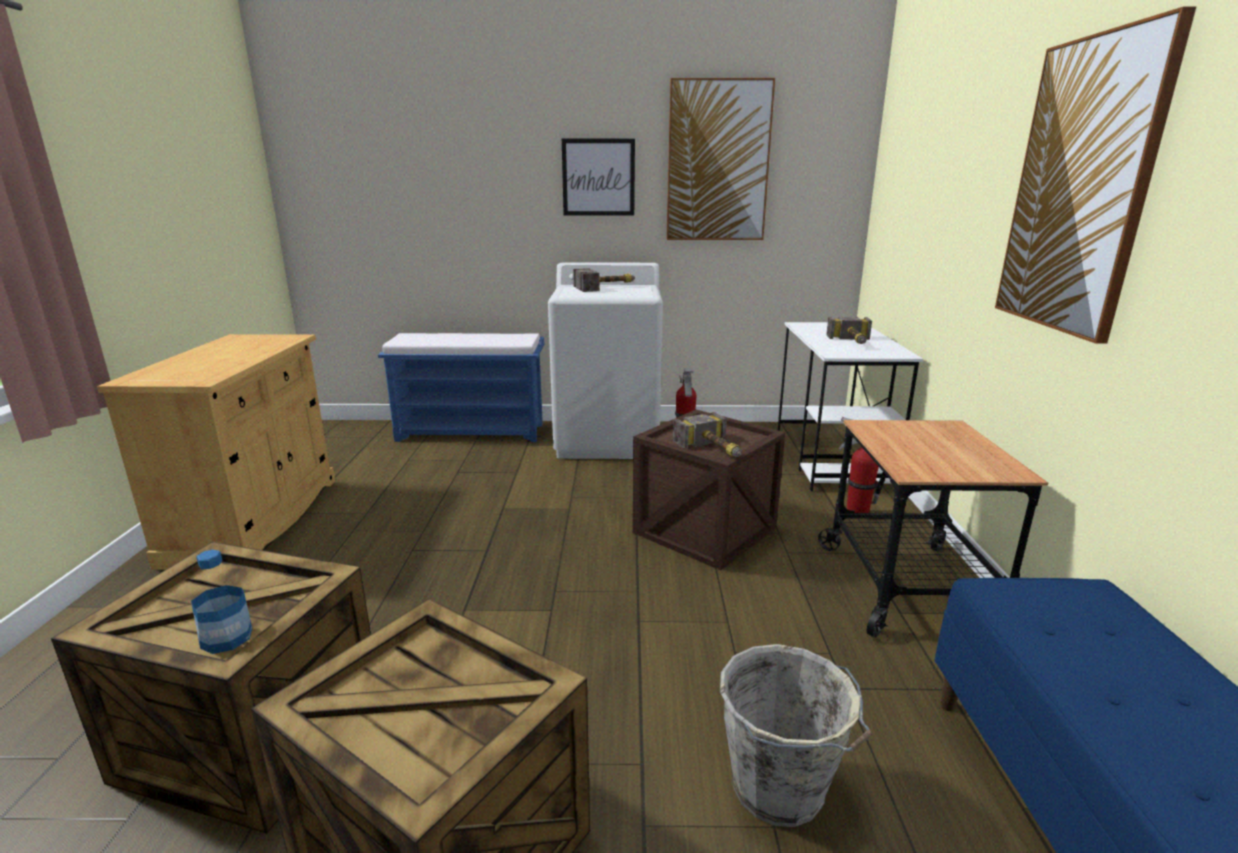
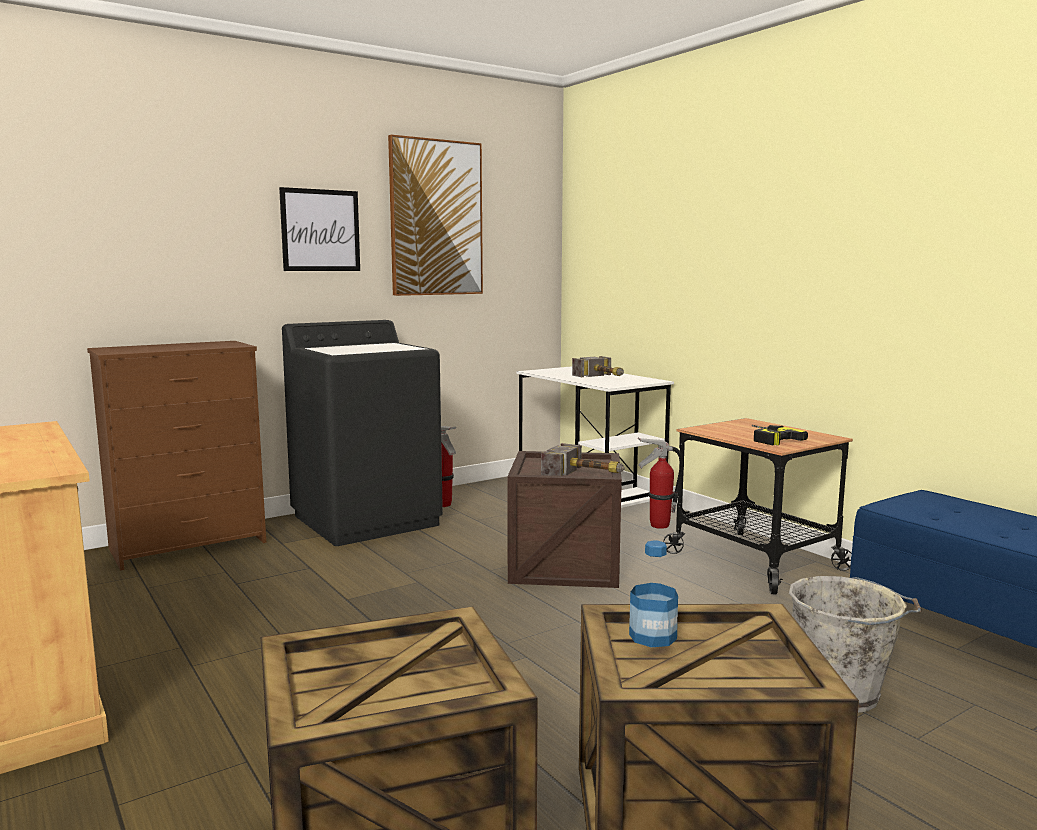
camera: 35 degrees left, 10 degrees down
(226, 638) = (451, 687): bottle -> bottle (652, 636)
(472, 432) = (190, 545): blue bench -> brown dresser
(606, 288) = (357, 346): hammer -> none
(608, 439) = (367, 520): white washing machine -> black washing machine
(923, 456) = (766, 438): none -> power drill
(1080, 187) = (819, 231): picture -> none

